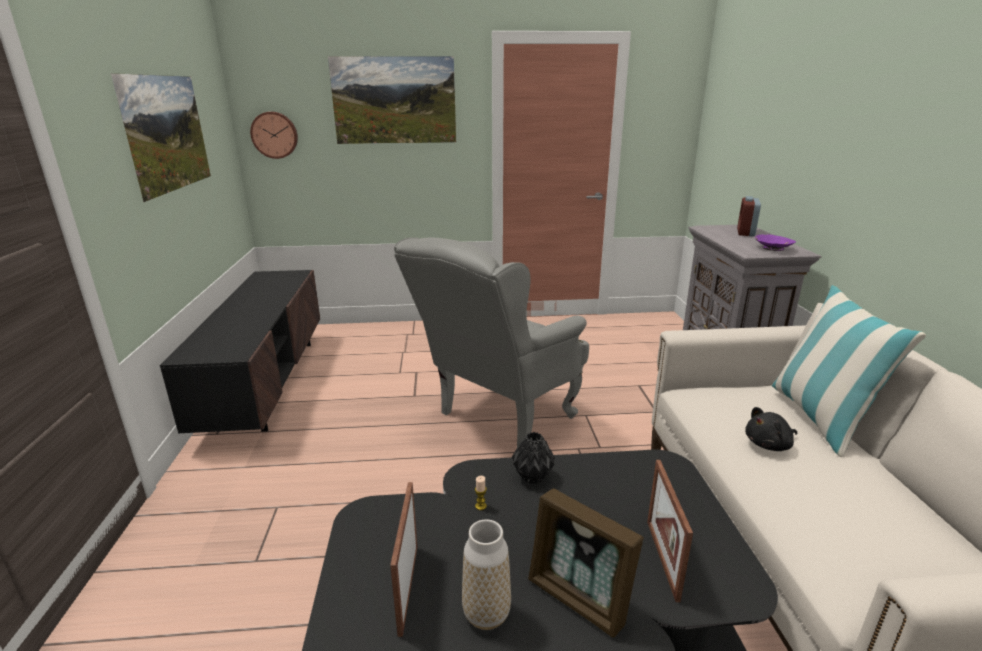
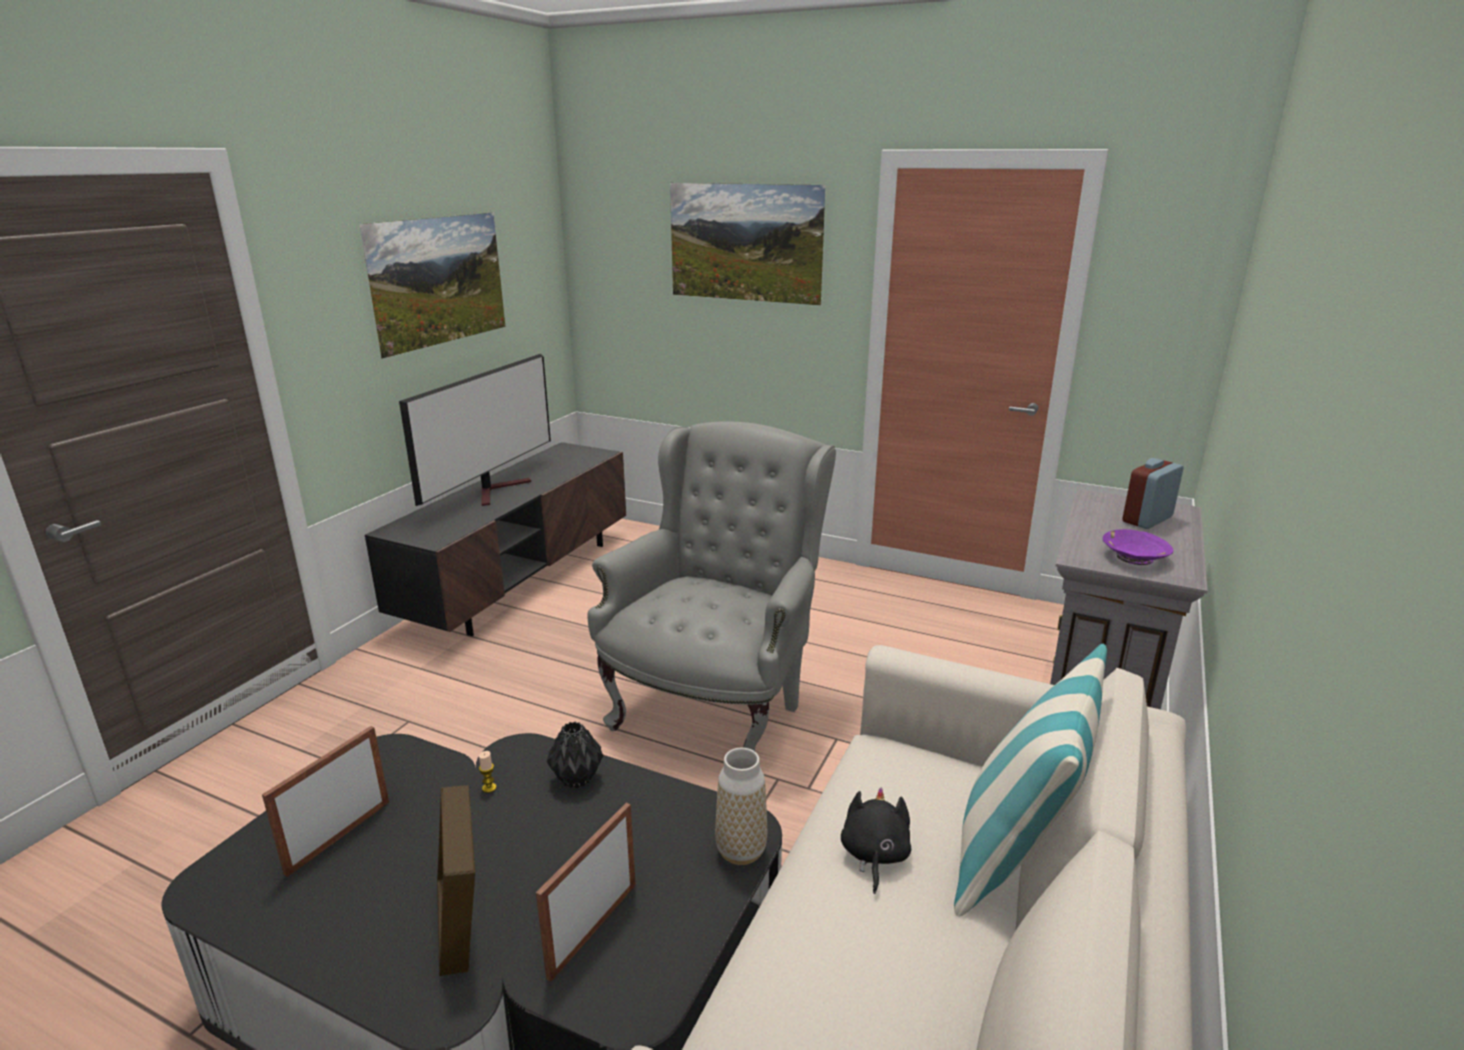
camera: 30 degrees right, 0 degrees up
(244, 310) = (497, 490): none -> television
(275, 135) = (606, 278): wall clock -> none
(486, 614) = (369, 894): vase -> vase (741, 851)
(497, 421) = (715, 707): grey armchair -> grey armchair turned 135 degrees clockwise
(769, 445) = (874, 855): black plush toy -> black plush toy turned 90 degrees clockwise

